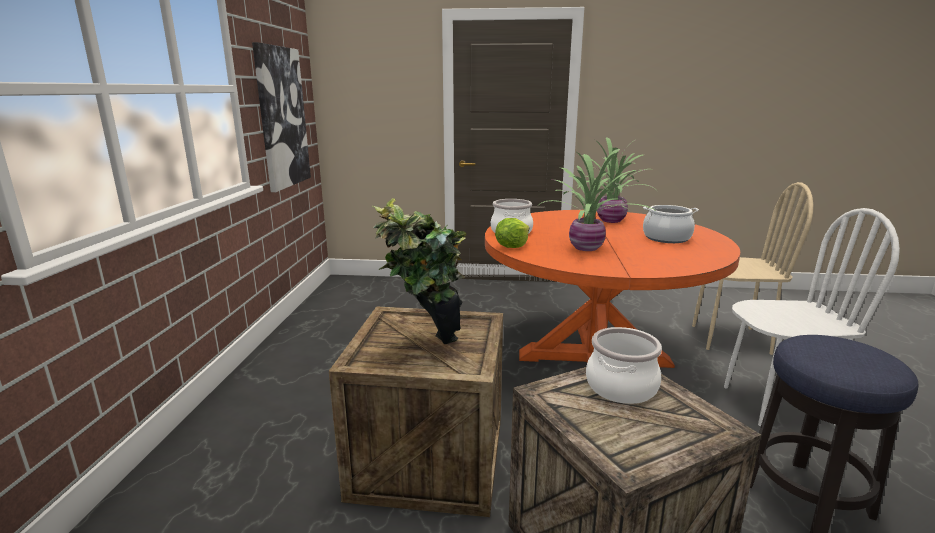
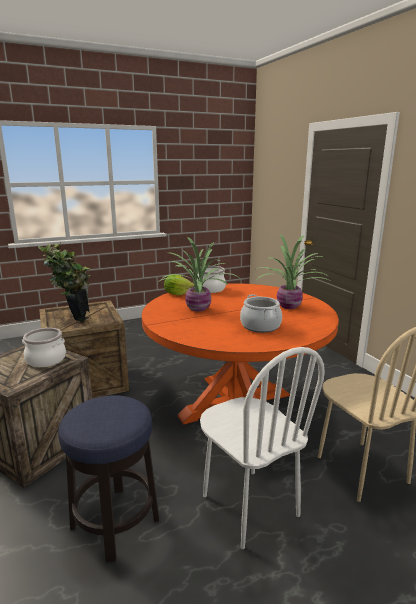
camera: 60 degrees right, 0 degrees up
(281, 118) = (204, 197): picture -> none

